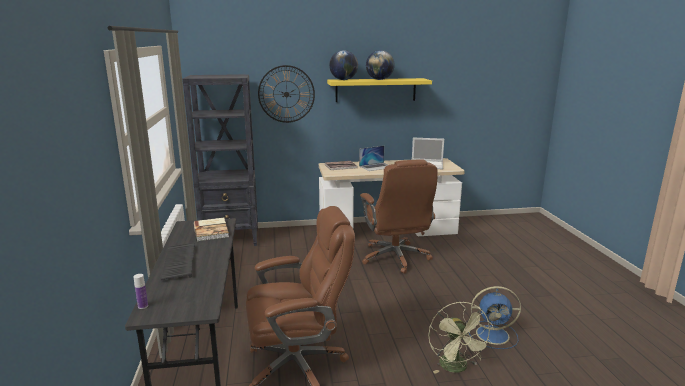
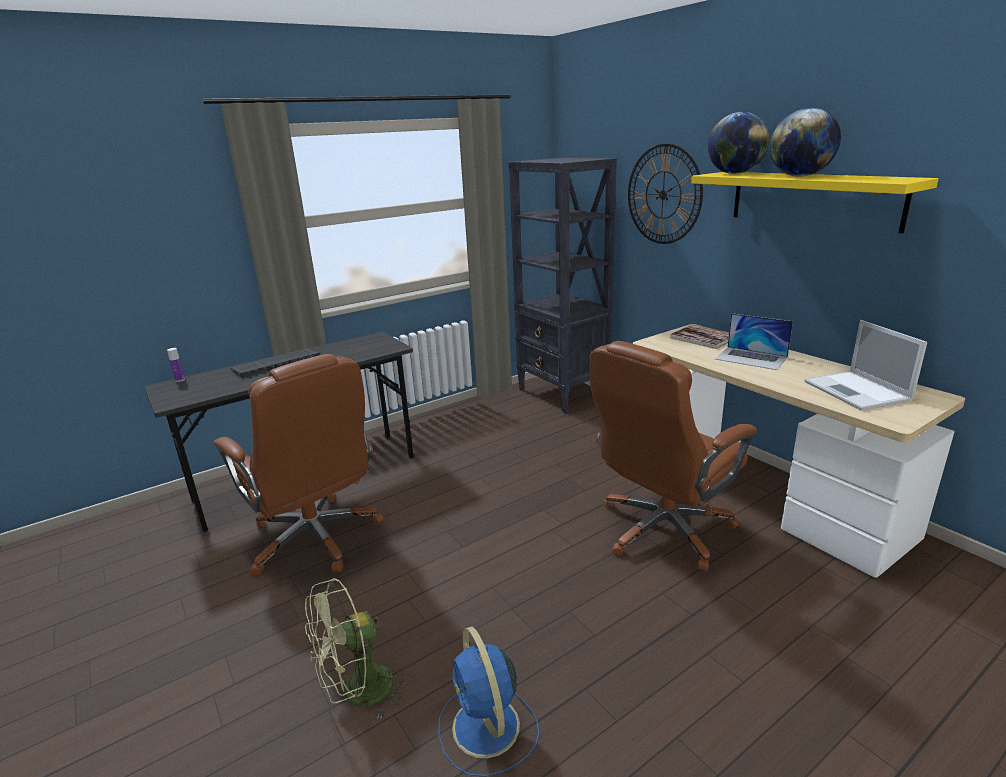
camera: 65 degrees right, 5 degrees up
(212, 230) = (366, 350): book -> none

